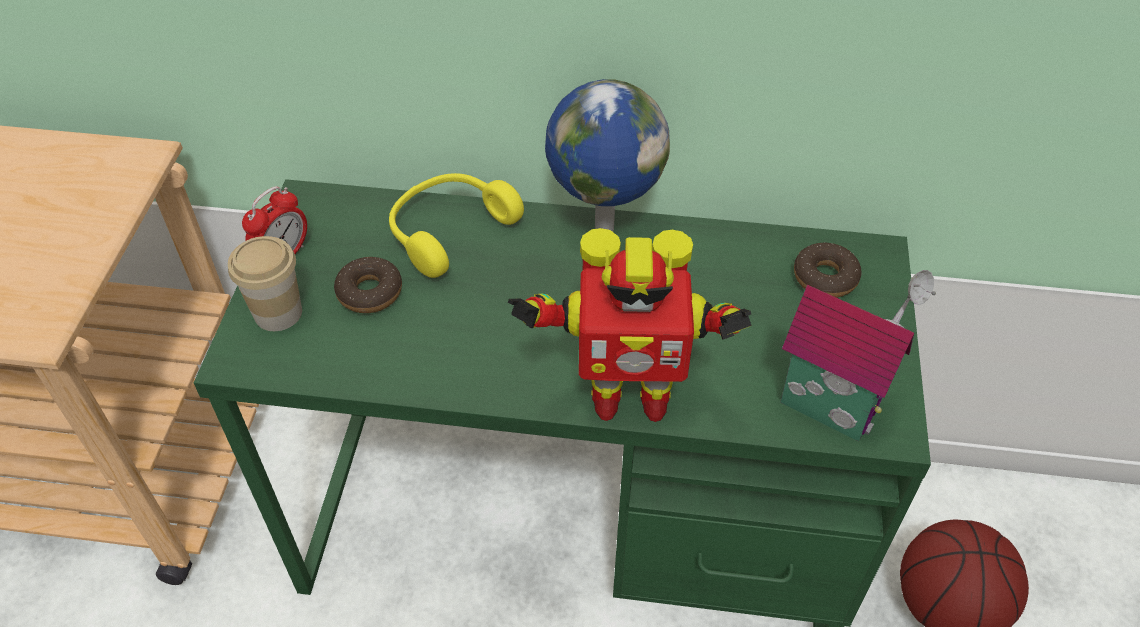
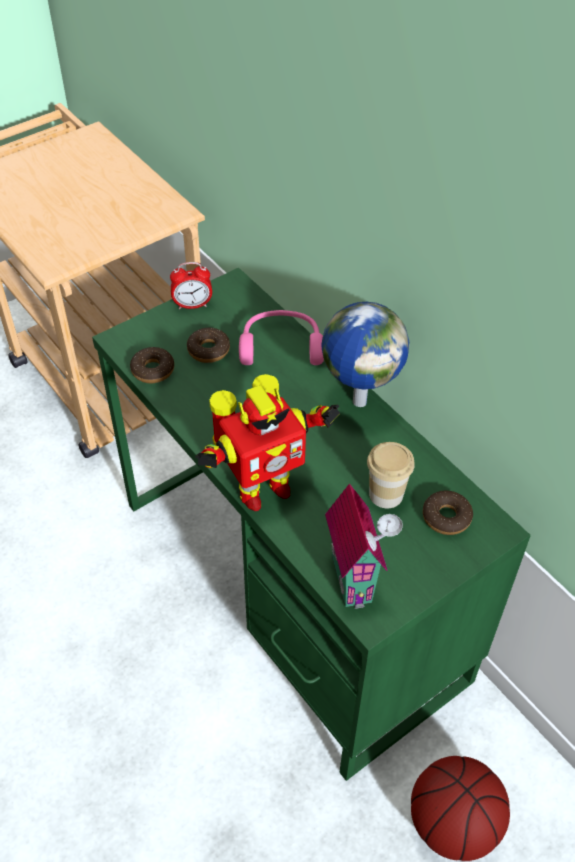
camera: 45 degrees right, 0 degrees up
(278, 313) = (159, 330): cup -> cup (386, 494)
(329, 363) = (153, 370): none -> donut
(448, 230) = (281, 346): yellow headphones -> pink headphones
(627, 396) = (261, 490): toy robot -> toy robot turned 75 degrees counterclockwise

